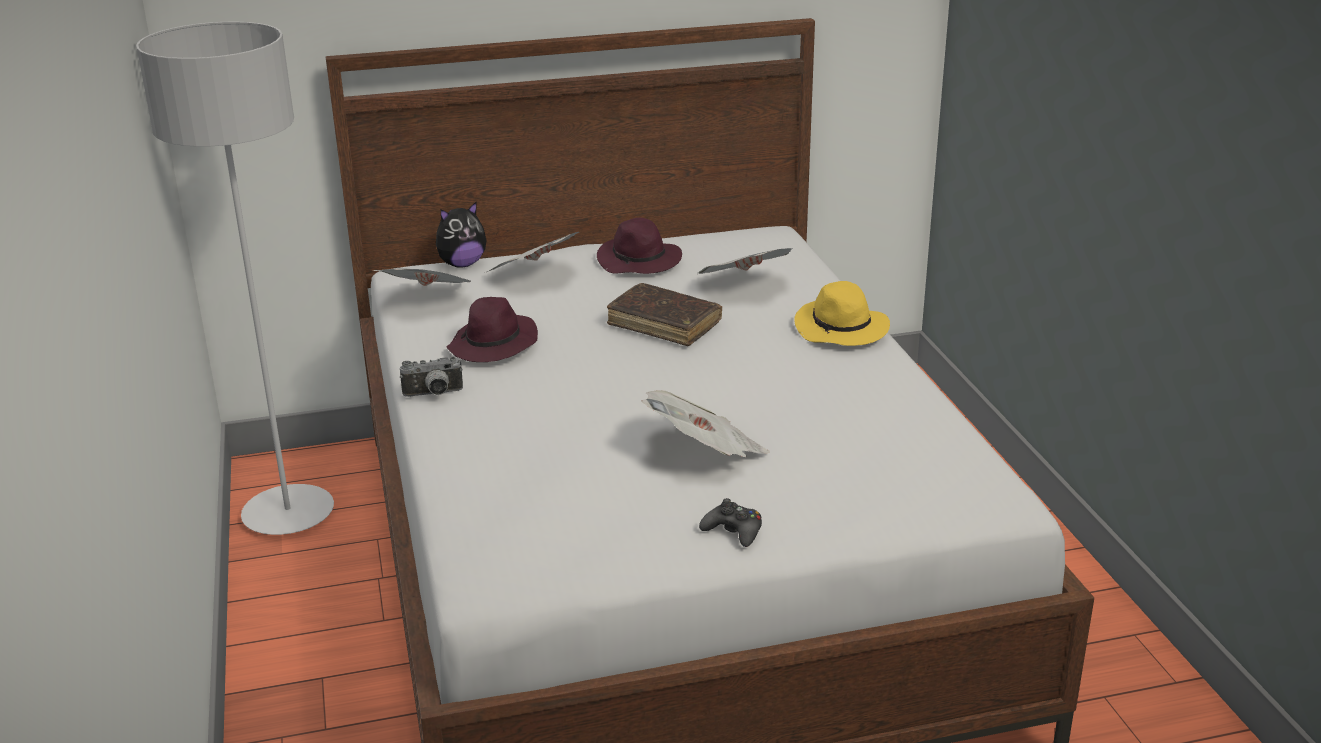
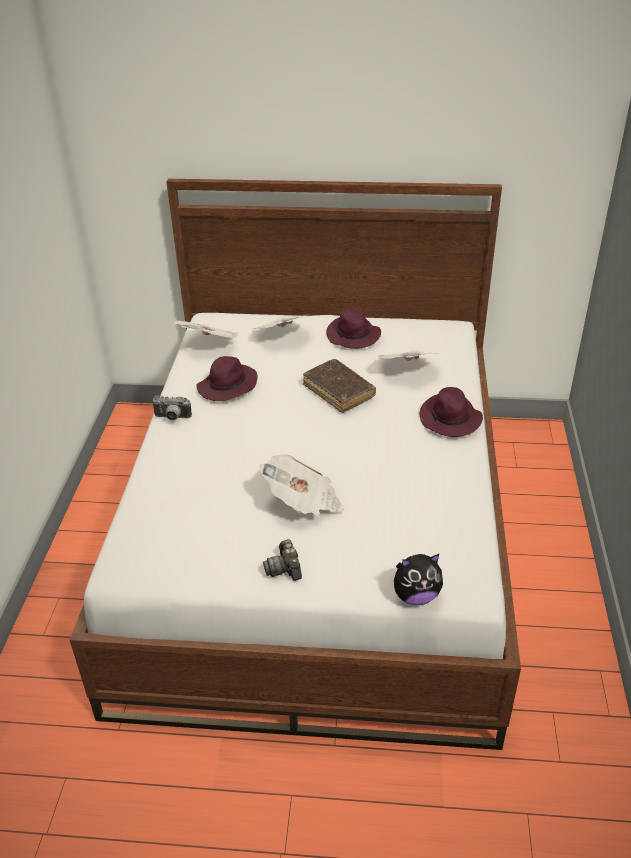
camera: 20 degrees right, 10 degrees up
(288, 513) = (129, 448): grey floor lamp -> none
(461, 264) = (245, 318): plush toy -> plush toy (416, 596)
(733, 531) = (284, 568): black game controller -> camera
(842, 329) = (450, 419): yellow hat -> purple hat

